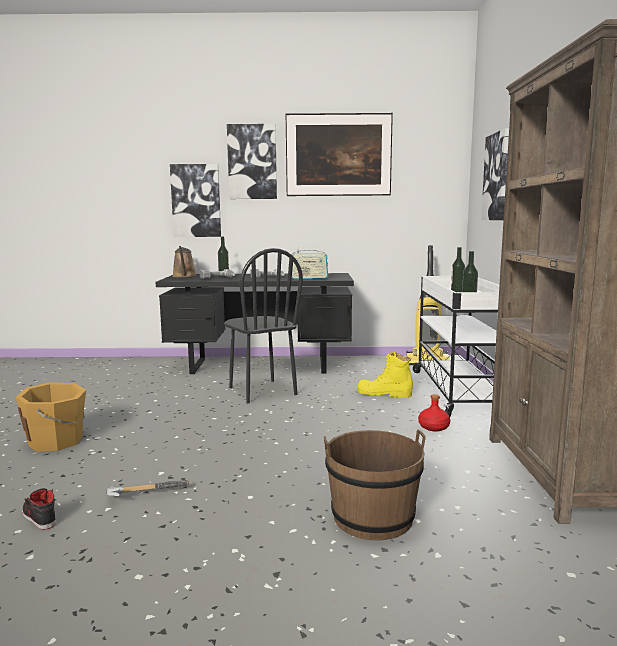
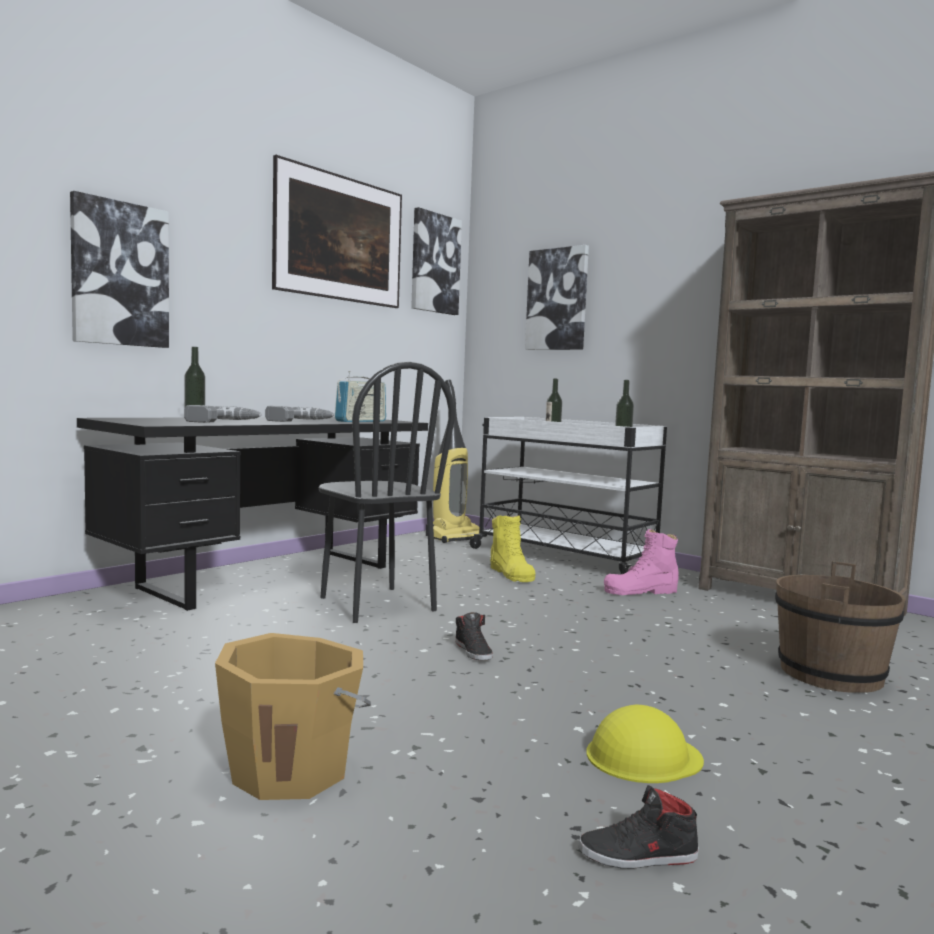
camera: 50 degrees left, 5 degrees down
(144, 494) = (643, 756): hammer -> yellow hard hat
(184, 276) = (134, 420): brown watering can -> none
(230, 426) = (473, 651): none -> black shoe
(252, 162) = (222, 222): picture -> picture (434, 263)
(261, 391) = (376, 604): black chair -> black chair turned 45 degrees clockwise
(384, 393) = (511, 574): yellow boot -> yellow boot turned 75 degrees counterclockwise
(434, 427) = (640, 591): red bottle -> pink boot

